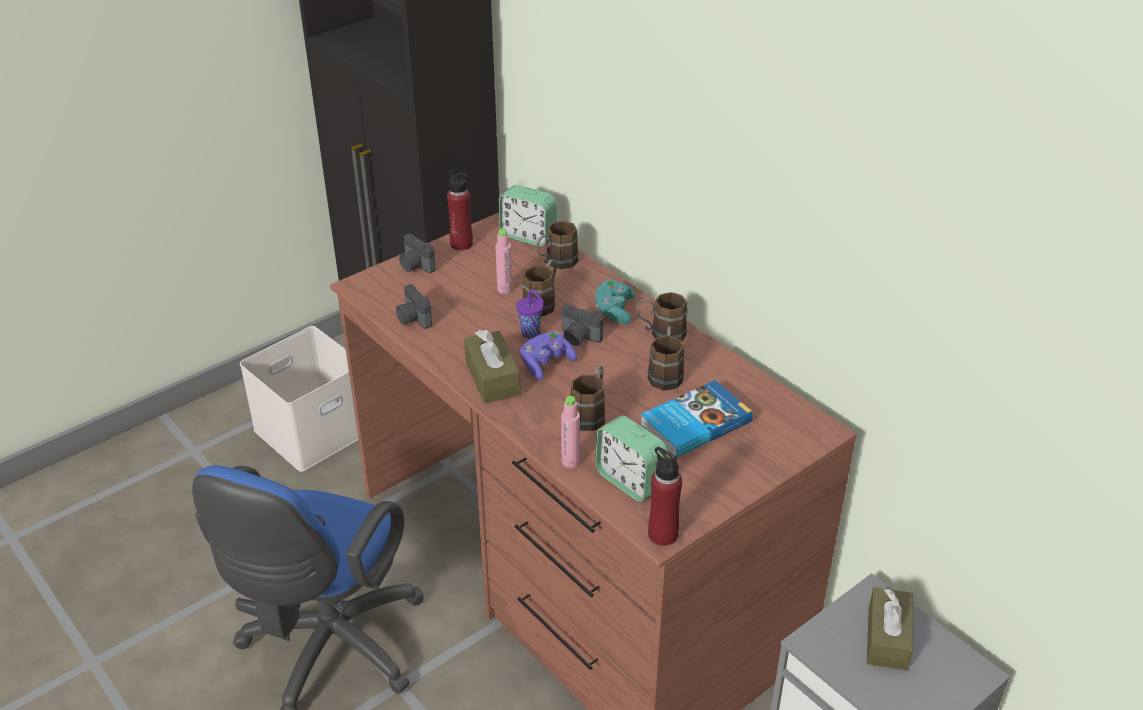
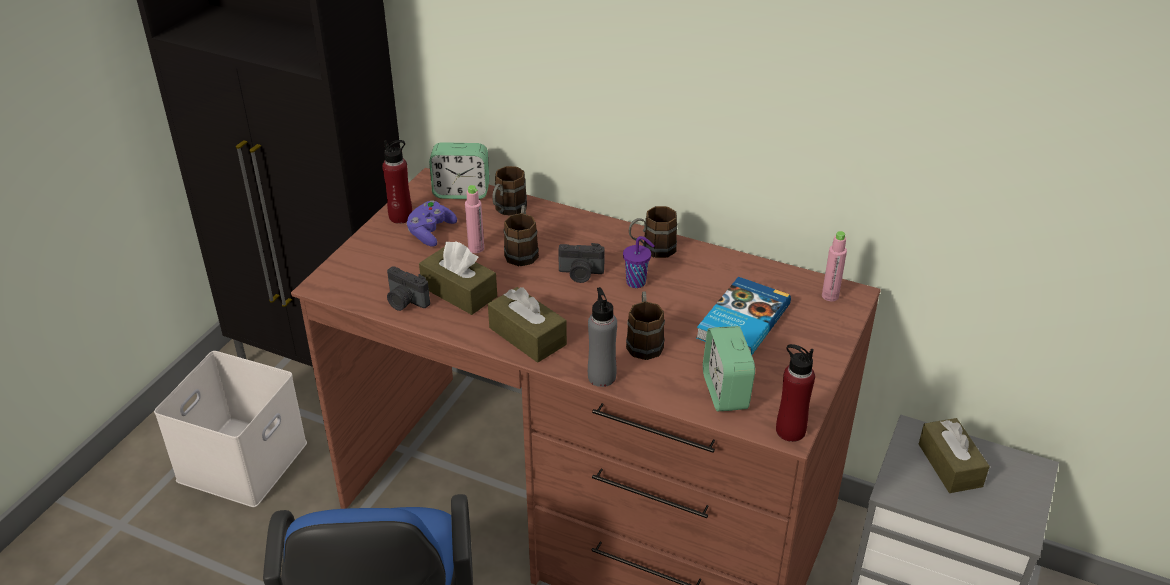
camera: 25 degrees left, 0 degrees up
(415, 266) = (369, 250): camera -> none
(463, 323) = (459, 292): none -> brown tissue box
(530, 433) = (601, 377): none -> grey bottle
(531, 334) = (533, 283): purple cup -> purple cup (637, 282)
(546, 364) = (568, 307): purple game controller -> purple game controller (430, 232)
(570, 462) = (659, 392): pink bottle -> pink bottle (830, 296)
(614, 311) = (594, 240): turquoise game controller -> none
(630, 481) = (725, 391): alarm clock -> alarm clock turned 60 degrees clockwise
(665, 373) = (683, 284): brown mug -> none

